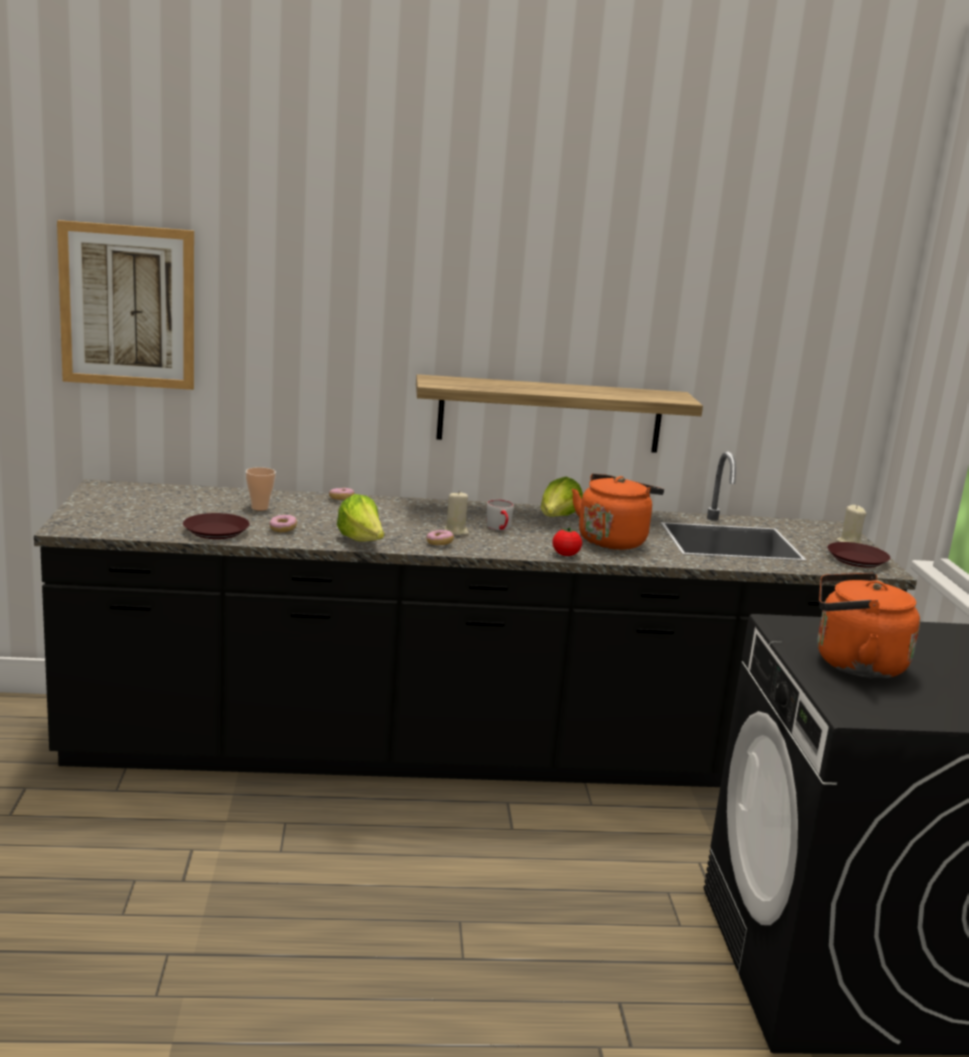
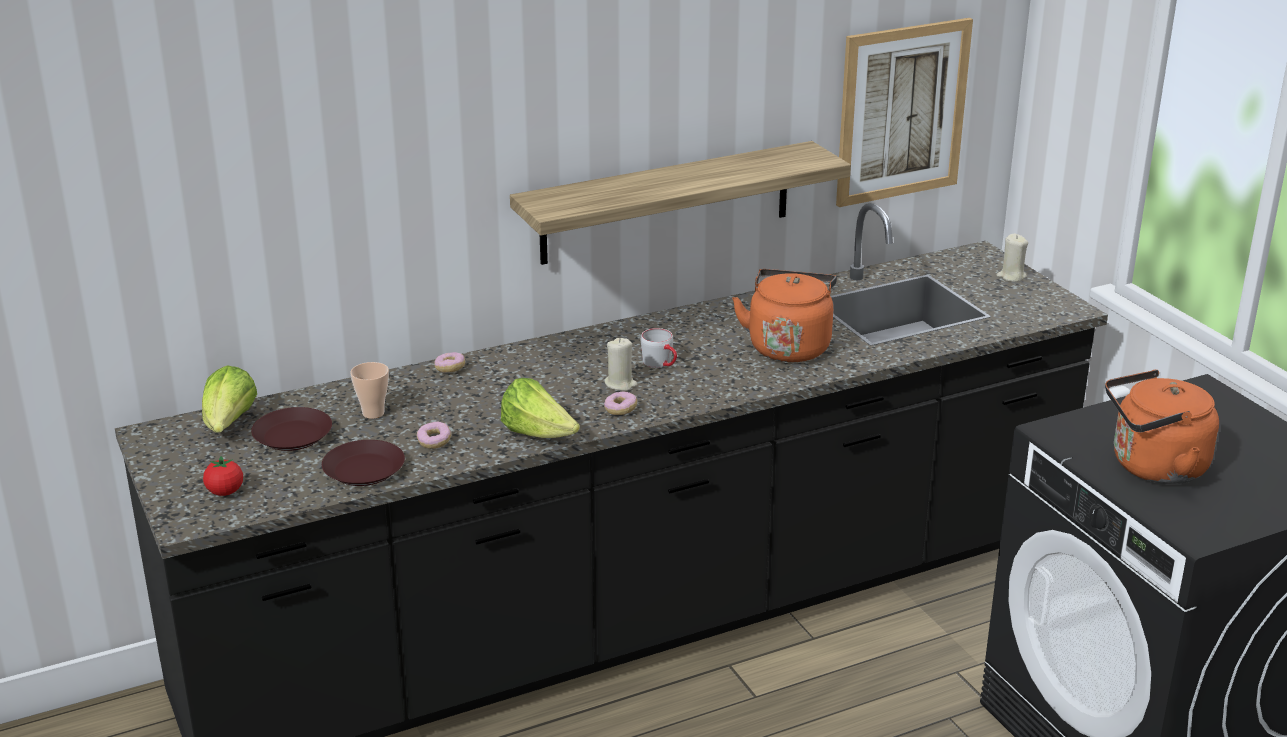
camera: 20 degrees left, 10 degrees up
(128, 306) = (137, 198): picture -> picture (902, 112)
(557, 519) = (706, 328): lettuce -> lettuce (229, 425)
(565, 555) = (761, 385): tomato -> tomato (225, 492)
(857, 559) = (1036, 300): brown plate -> brown plate (293, 435)

